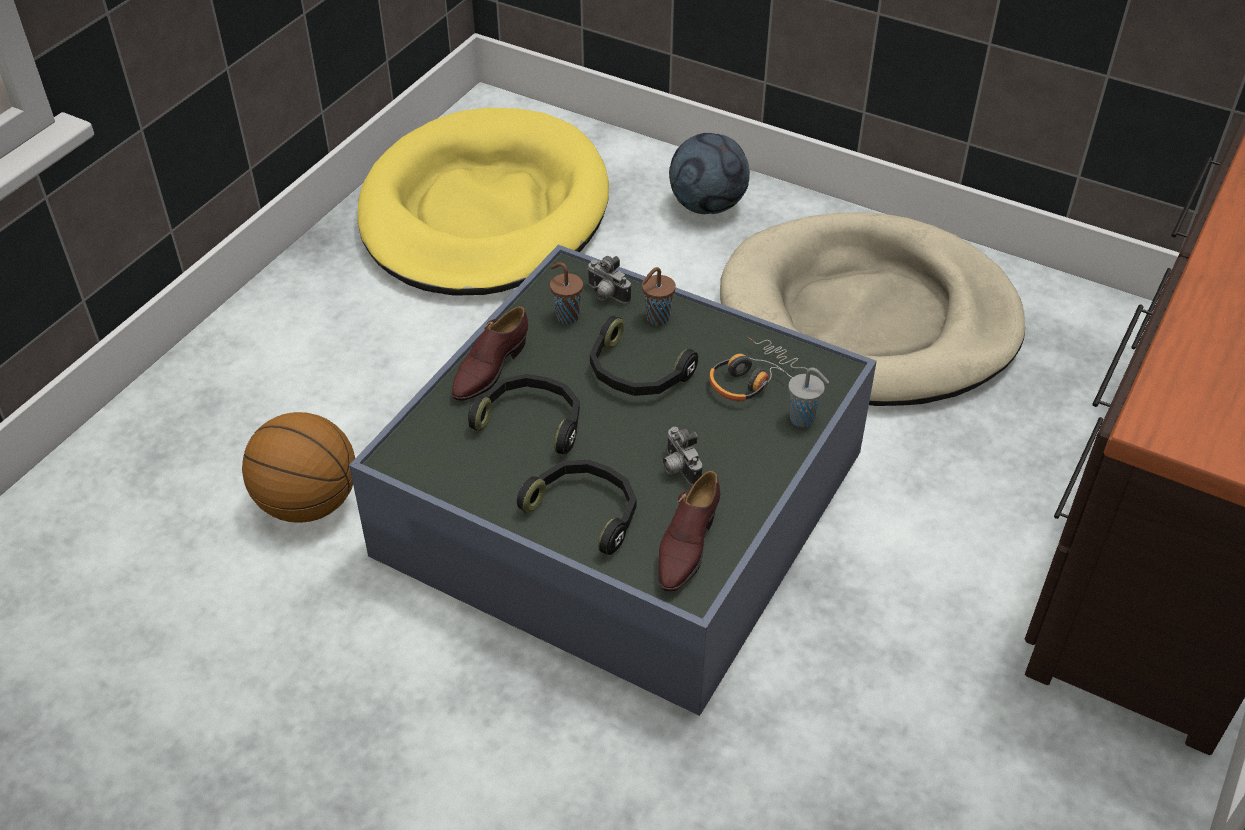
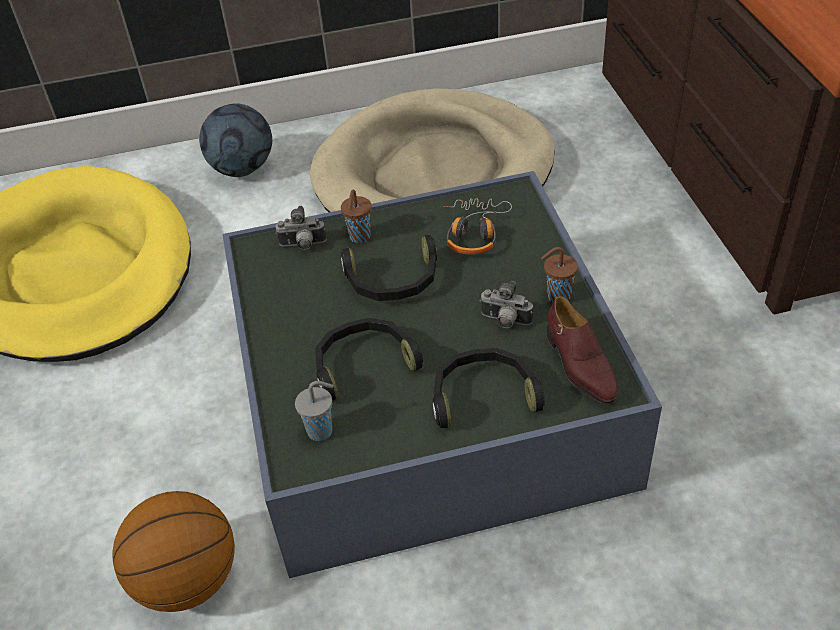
camera: 40 degrees left, 0 degrees up
(489, 368) = (282, 351): brown shoe -> none
(566, 316) = (292, 277): brown cup -> brown cup (557, 297)
(803, 419) = (538, 235): grey cup -> grey cup (321, 431)

